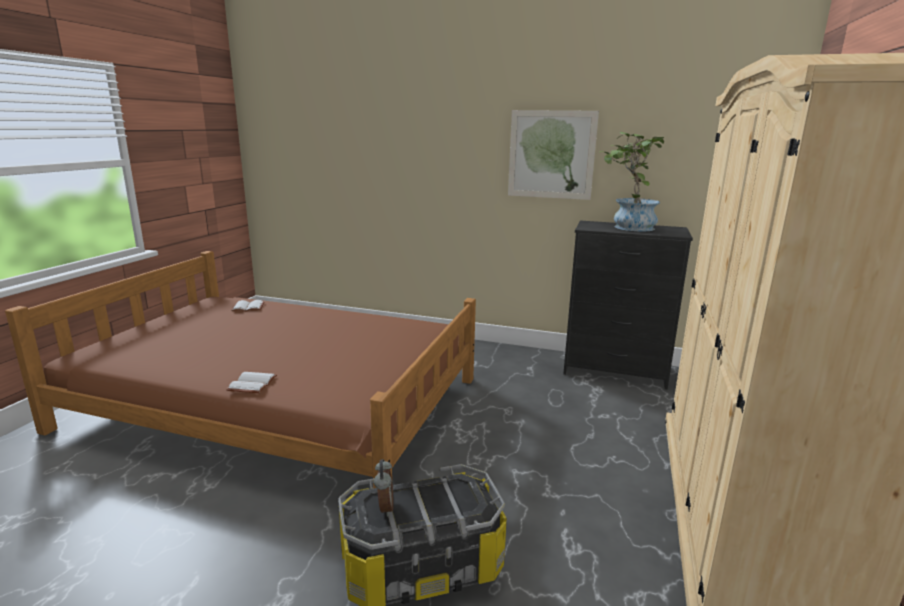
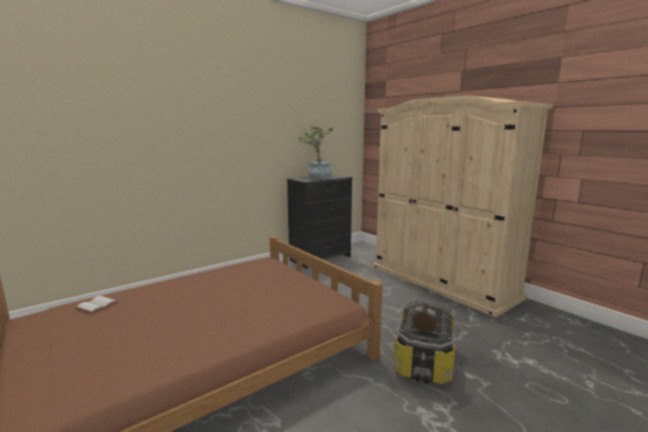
camera: 55 degrees left, 5 degrees down
(251, 383) = (263, 329): white book -> none
(551, 155) = (266, 141): picture -> none

